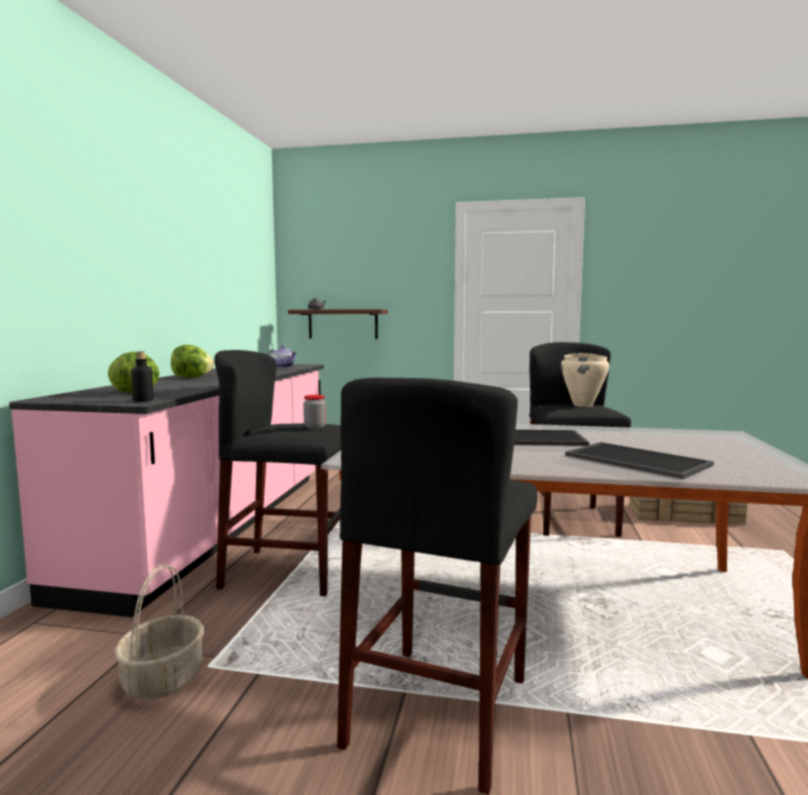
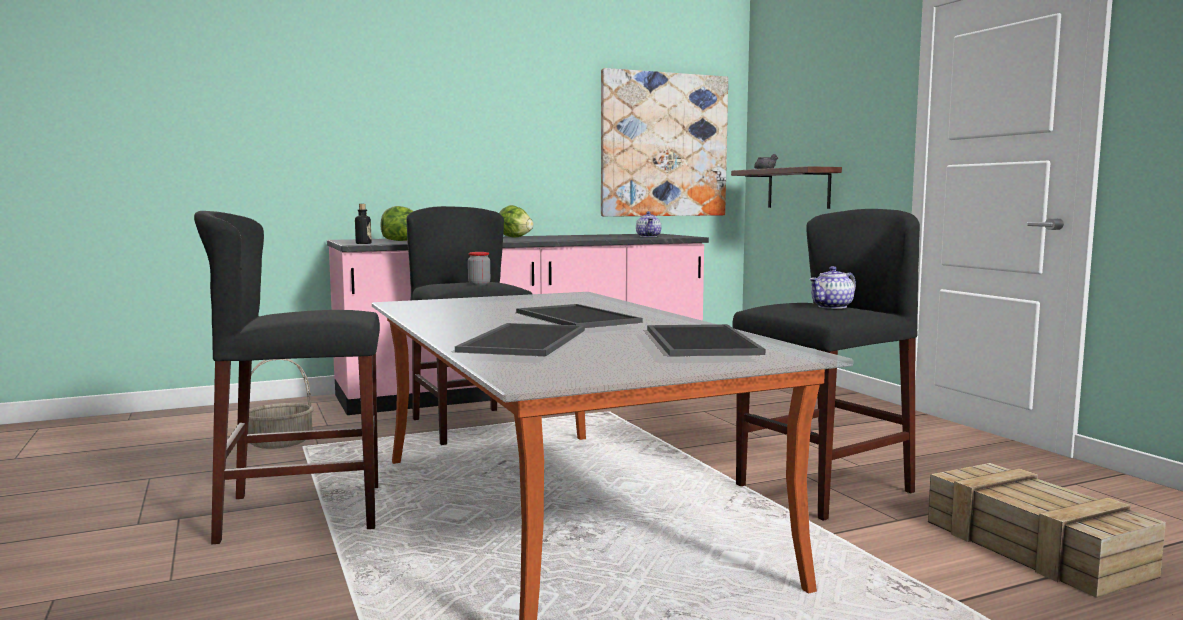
camera: 55 degrees right, 0 degrees up
(242, 287) = (664, 145): none -> picture
(583, 405) = (832, 307): beige cooking pot -> teapot
(667, 437) = (698, 341): none -> tray

